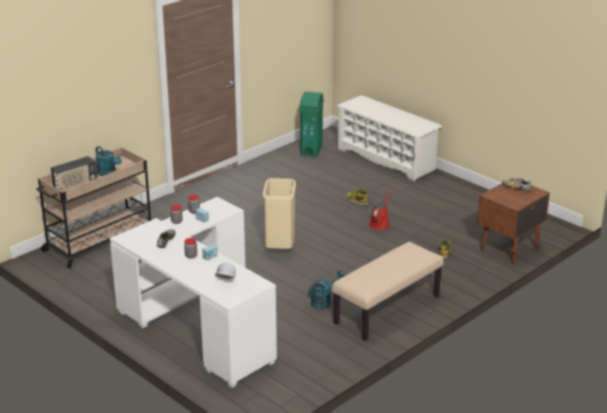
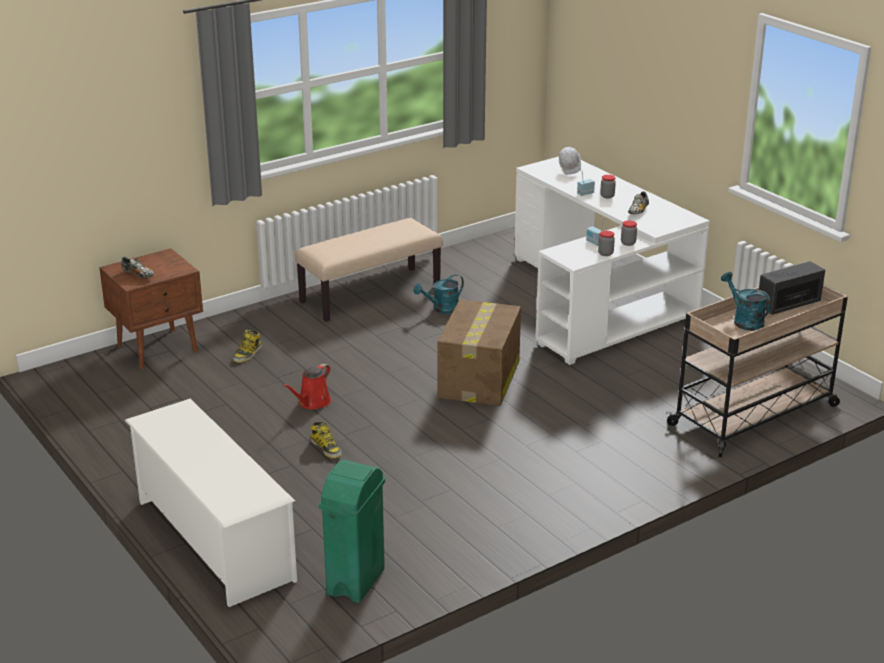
camera: 170 degrees left, 0 degrees up
(280, 247) = (479, 380): beige trash can -> cardboard box

